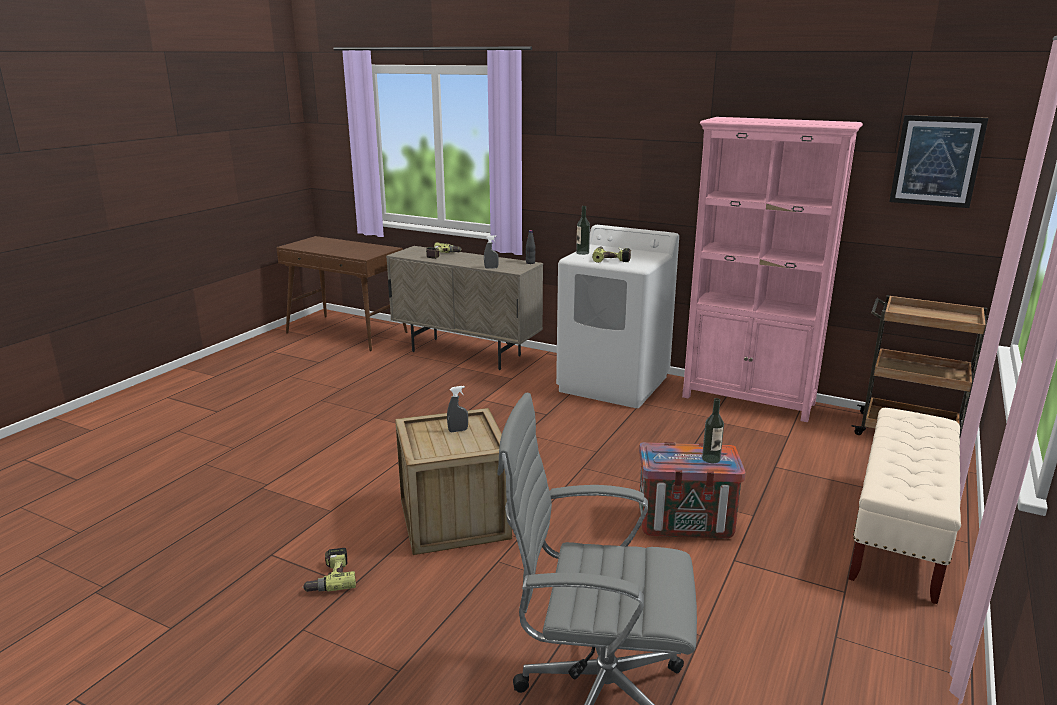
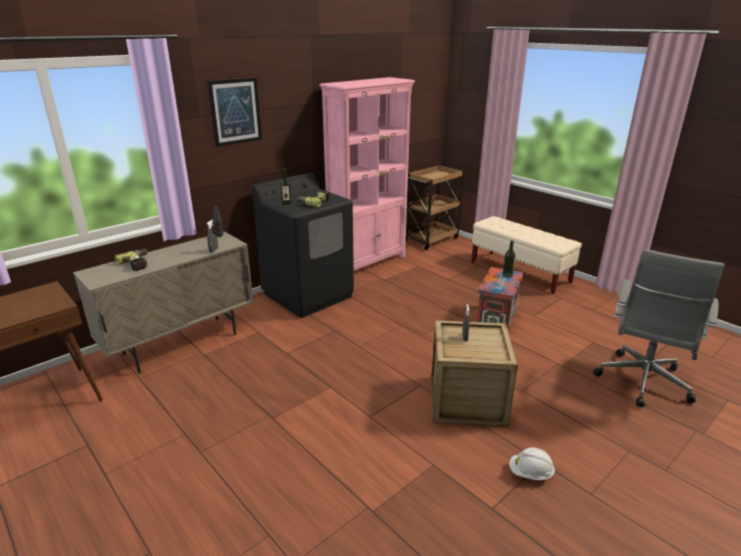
camera: 70 degrees left, 5 degrees up
(330, 578) = (530, 473): power drill -> white hard hat
(614, 384) = (308, 295): white washing machine -> black washing machine
(936, 161) = (416, 94): picture -> picture (235, 111)

